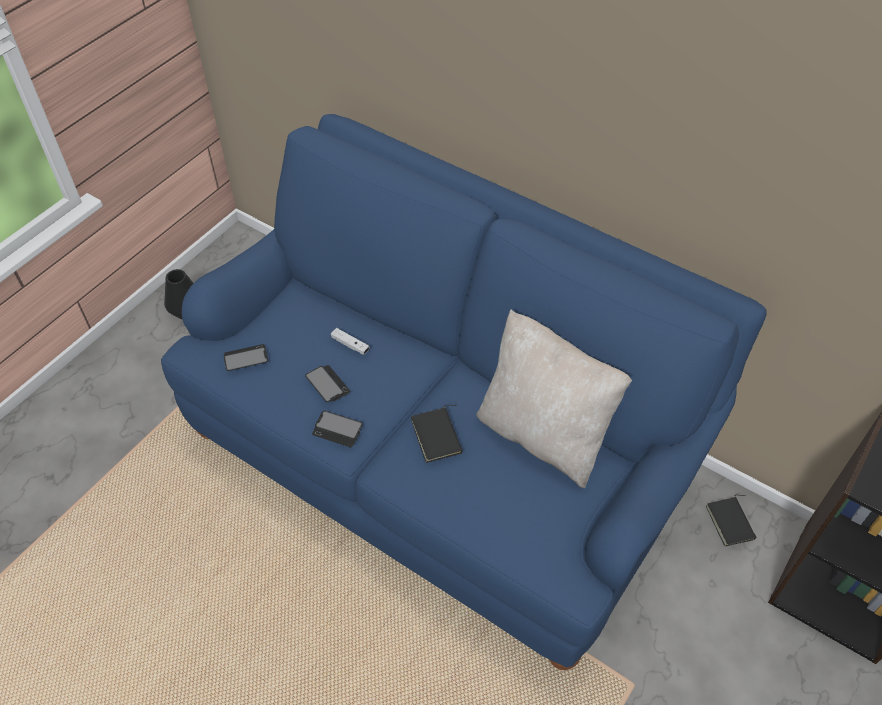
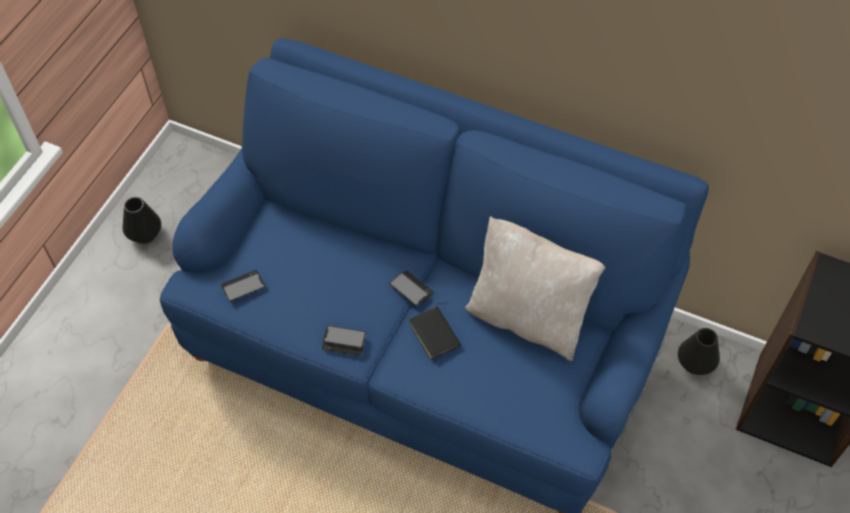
camera: 10 degrees left, 5 degrees up
(327, 384) = (325, 300): phone -> phone (411, 288)
(350, 345) = (336, 258): white game controller -> none
(731, 522) = (695, 363): black book -> black vase

